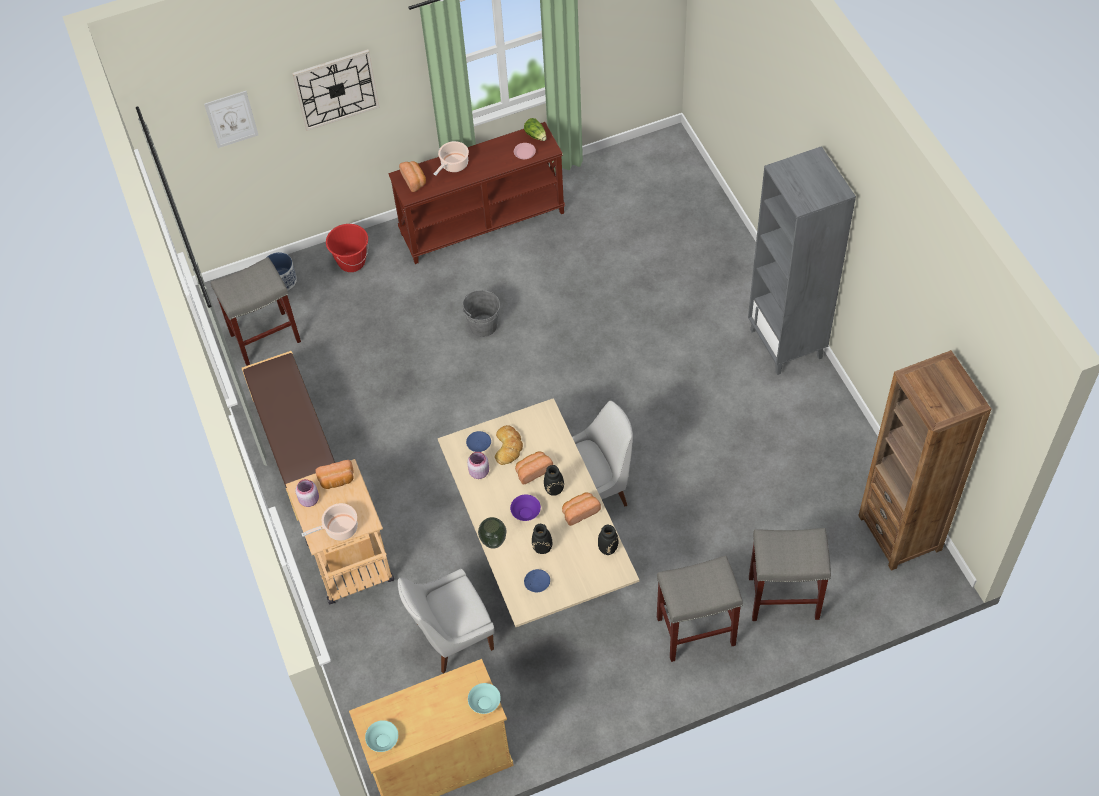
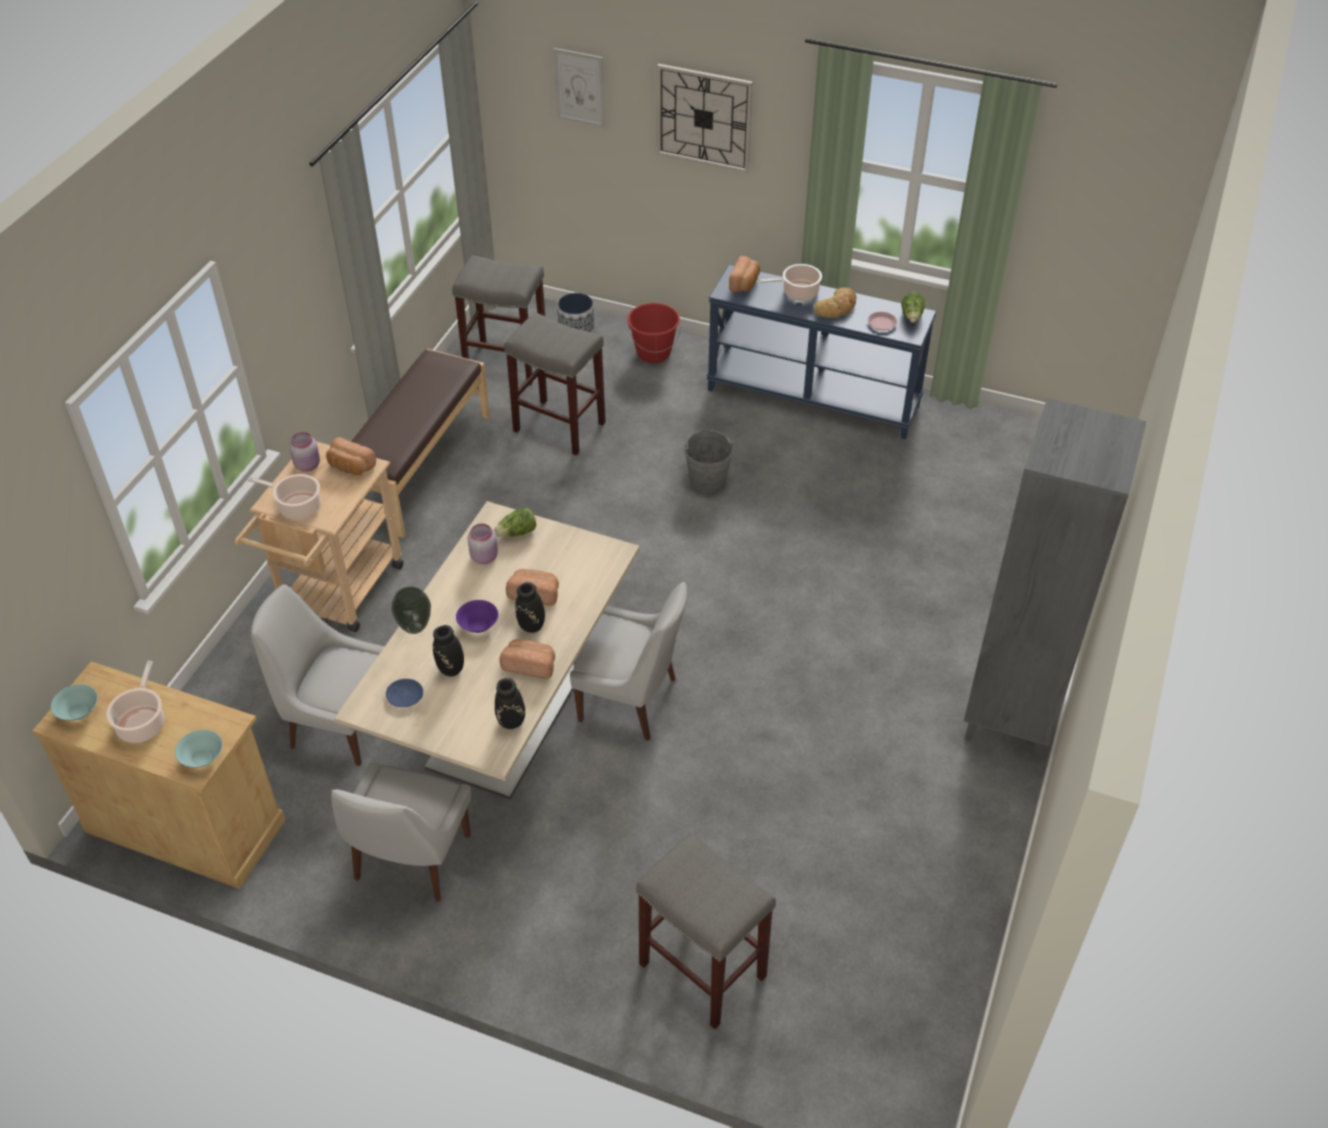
camera: 40 degrees right, 10 degrees down
(426, 715) = (142, 723): none -> cooking pot
(479, 443) = (517, 533): blue plate -> lettuce
(482, 222) = (814, 397): brown console table -> blue console table
(508, 446) = (540, 556): bread -> bread (837, 307)
(583, 672) = (410, 861): none -> white chair
(695, 632) = (566, 921): grey stool -> grey stool (558, 427)
(900, 532) = (923, 1019): brown bookcase -> none

